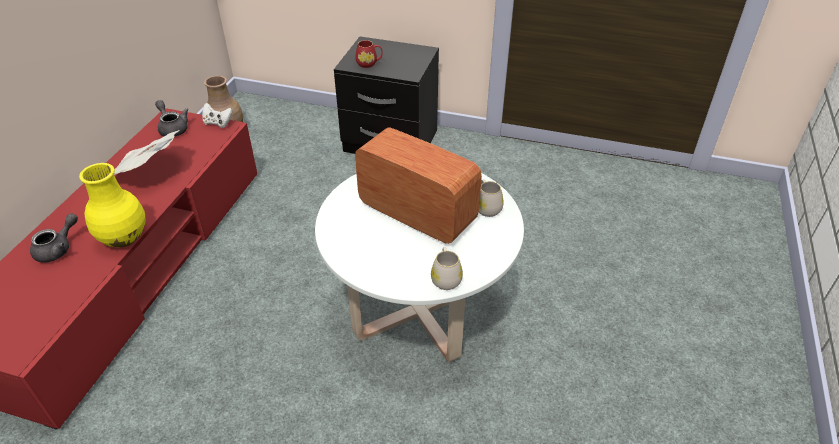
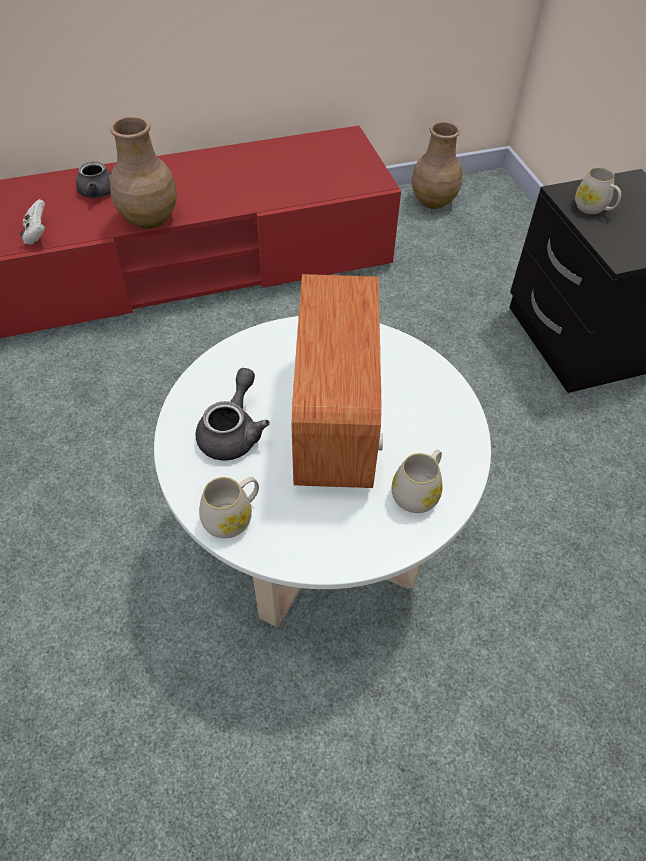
camera: 55 degrees right, 10 degrees up
(123, 238) = (148, 219): yellow vase -> brown vase
(148, 170) = (256, 174): newspaper -> none
(172, 128) = (334, 149): grey teapot -> grey teapot (233, 432)
(218, 123) = (376, 172): white game controller -> white game controller (37, 234)
(369, 63) = (593, 208): red mug -> white mug

